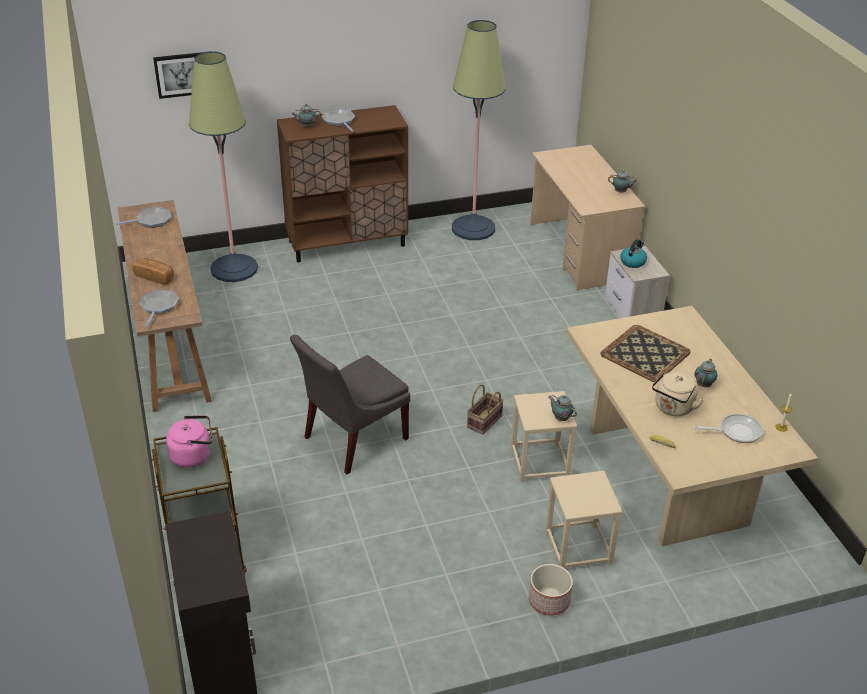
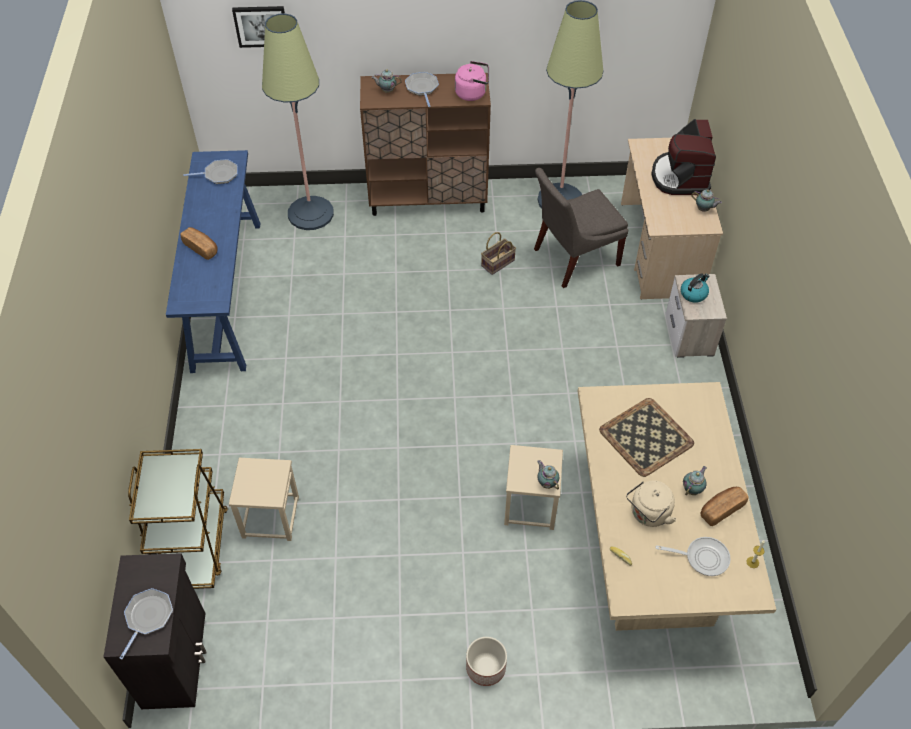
camera: 15 degrees right, 15 degrees up
(159, 307) = (194, 286): frying pan -> frying pan (148, 617)
(170, 342) = (227, 293): brown console table -> blue console table
(194, 455) = (173, 475): pink kettle -> pink kettle (472, 93)
(352, 440) = (360, 441): grey chair -> grey chair (573, 258)
(484, 422) = (493, 446): basket -> basket (497, 264)
(577, 547) = (533, 613): beige stool -> beige stool (270, 517)
(590, 172) = (680, 177): none -> coffee machine
(736, 394) = (721, 509): none -> bread

